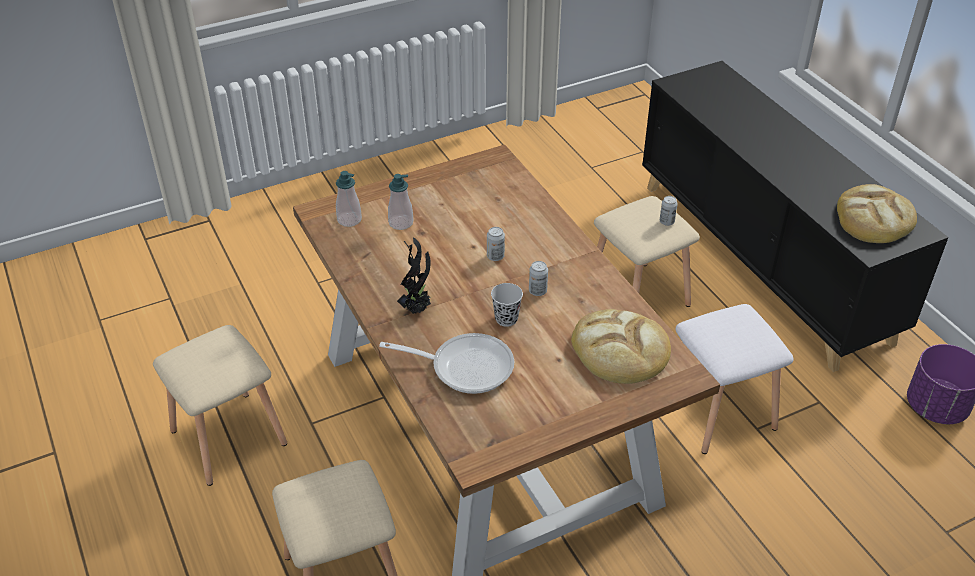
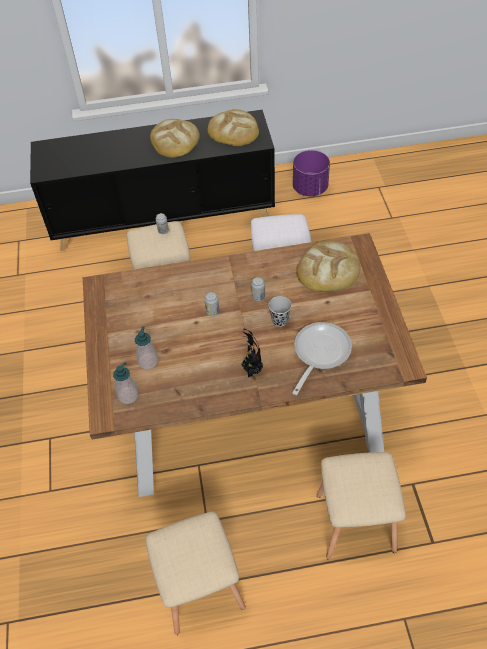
camera: 70 degrees left, 10 degrees up
(810, 170) = (175, 140): none -> bread

